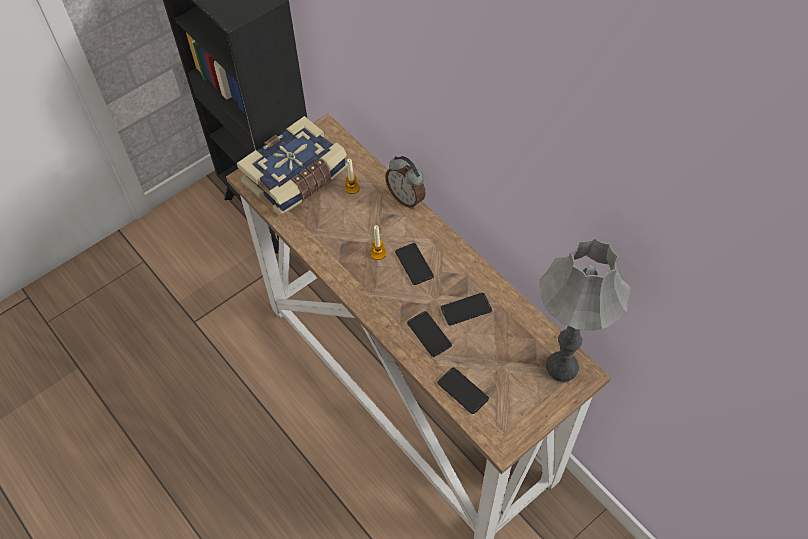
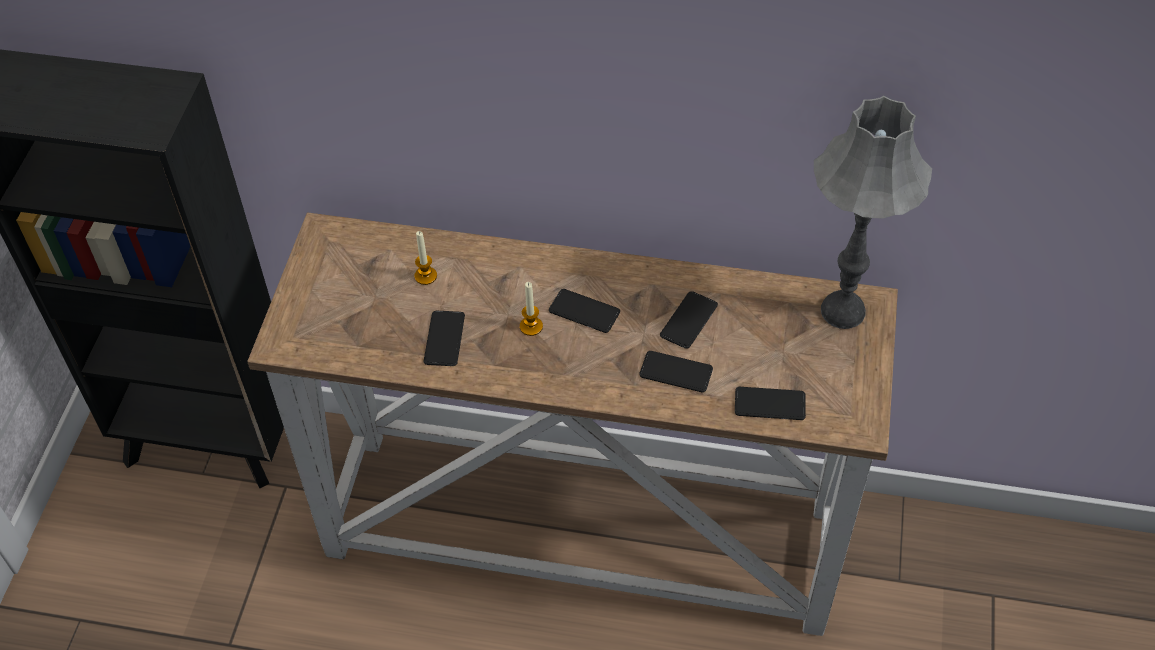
camera: 40 degrees left, 5 degrees down
(297, 178) = (345, 307): book -> none
(328, 229) = (444, 339): none -> phone
(406, 198) = (502, 248): alarm clock -> none

